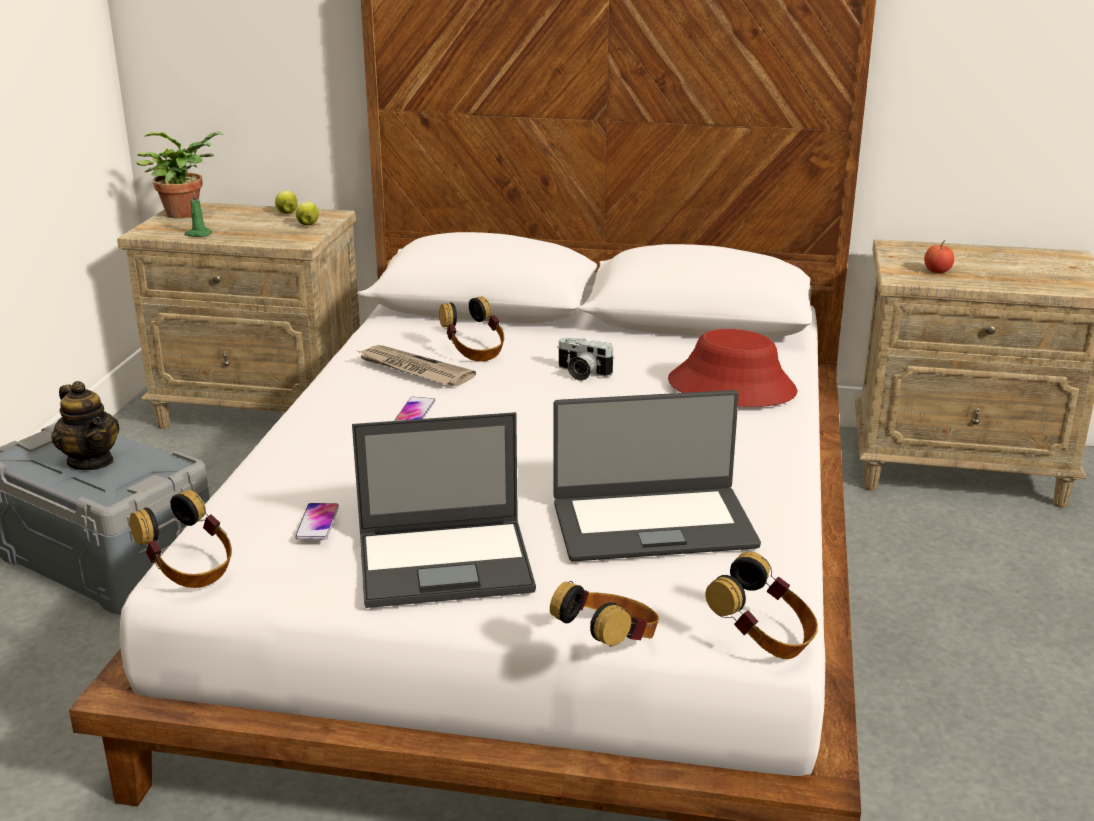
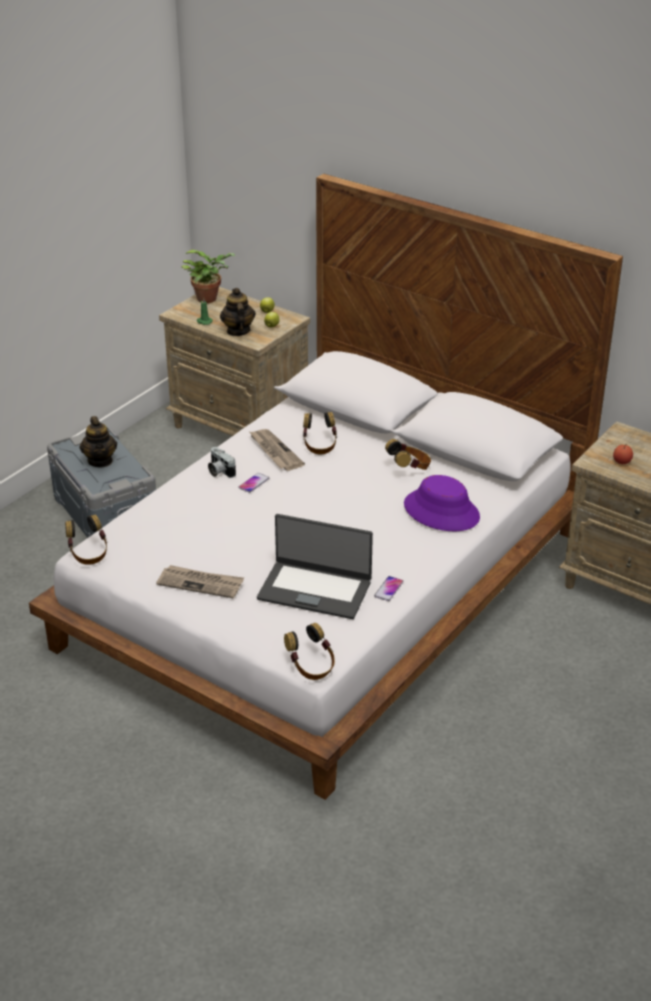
camera: 25 degrees right, 10 degrees up
(260, 236) = (238, 331): none -> teapot
(317, 522) = (156, 544): phone -> phone (388, 589)
(447, 563) = (201, 583): laptop -> newspaper
(582, 373) = (366, 478): camera -> camera (219, 471)
(609, 645) = (239, 648): headphones -> headphones (409, 469)
(732, 387) = (441, 511): red hat -> purple hat

